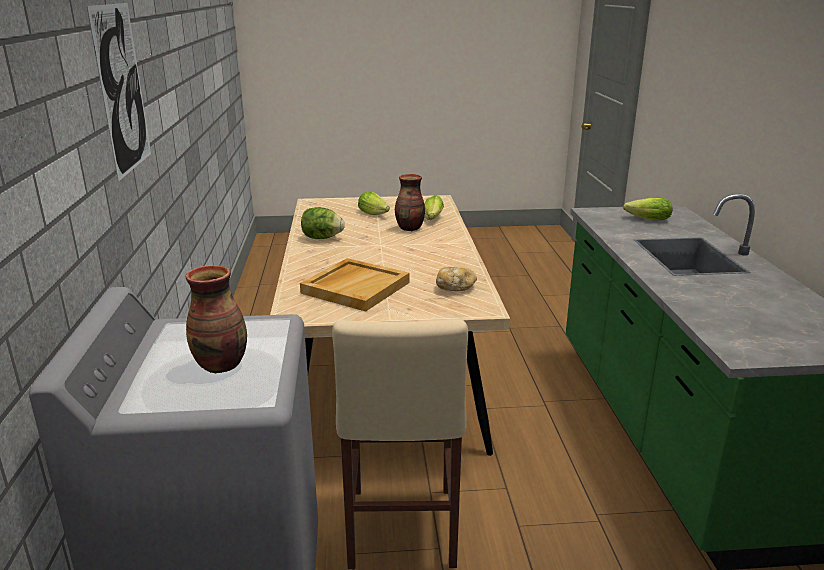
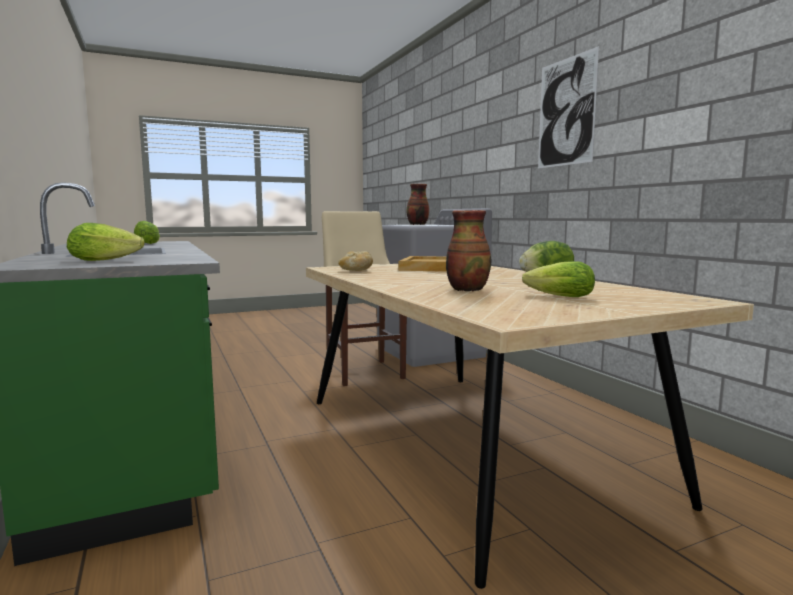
camera: 160 degrees right, 15 degrees down
(432, 219) = (455, 297): lettuce -> lettuce (149, 243)

